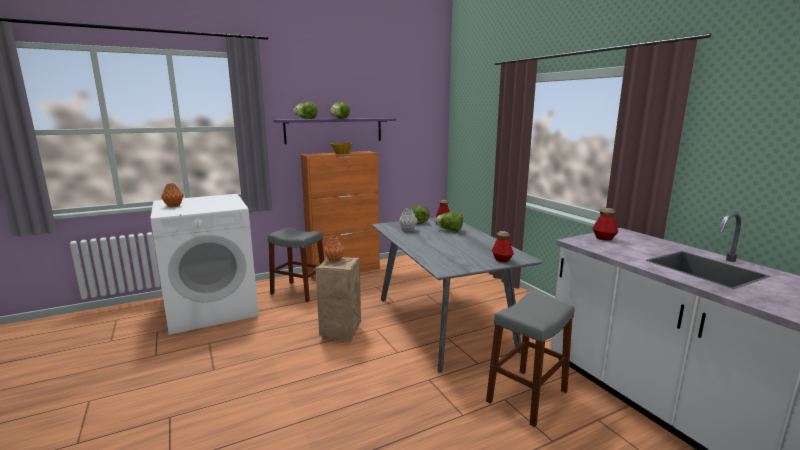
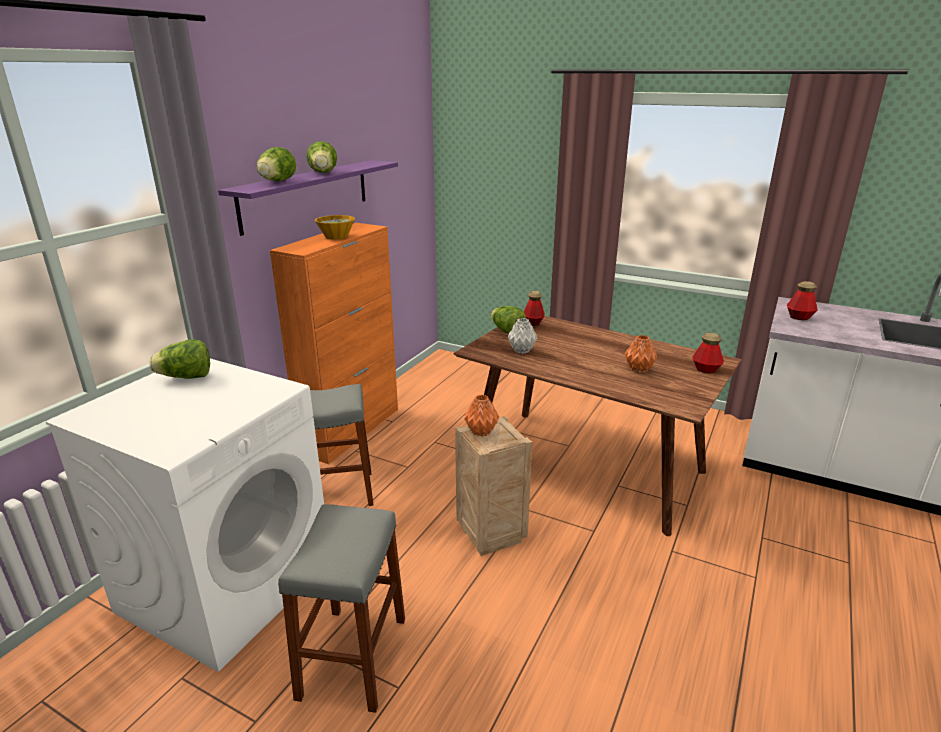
camera: 35 degrees left, 10 degrees up
(174, 206) = (143, 423): orange vase -> orange vase (639, 369)
(441, 322) = (584, 466): grey dining table -> brown dining table
(449, 230) = (570, 337): lettuce -> lettuce (186, 377)
(527, 396) = (773, 523): grey stool -> grey stool (353, 657)

